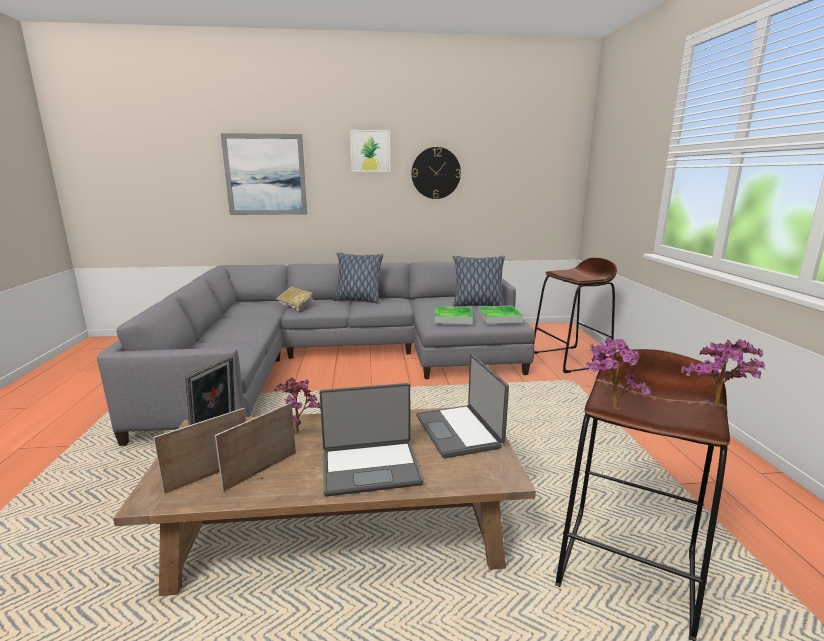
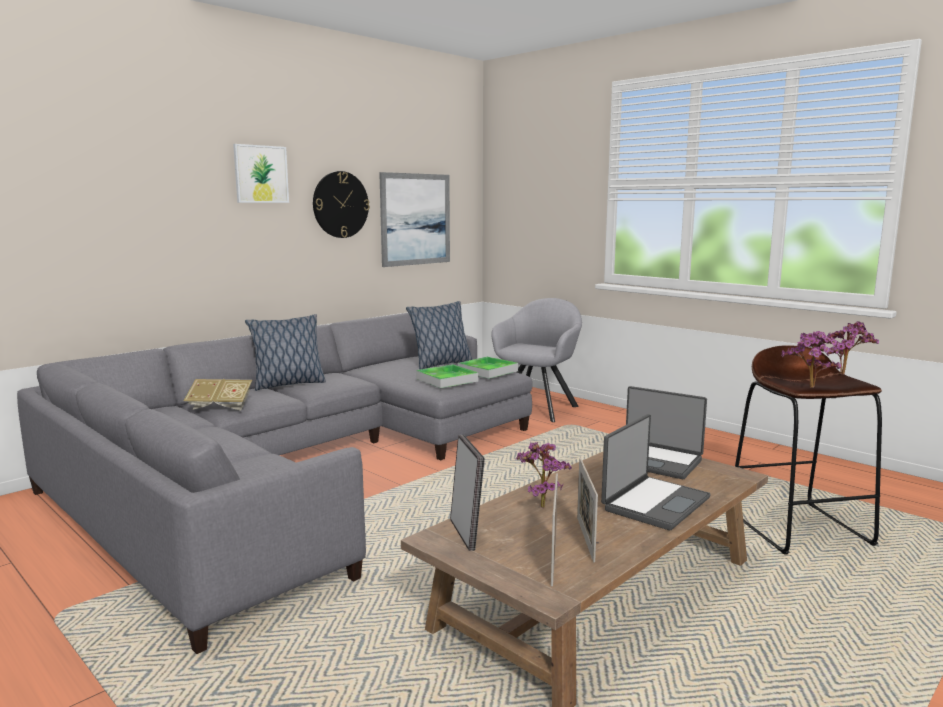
camera: 40 degrees left, 5 degrees down
(265, 175) = (107, 208): picture -> picture (415, 219)
(570, 359) = (538, 407): brown stool -> grey armchair

